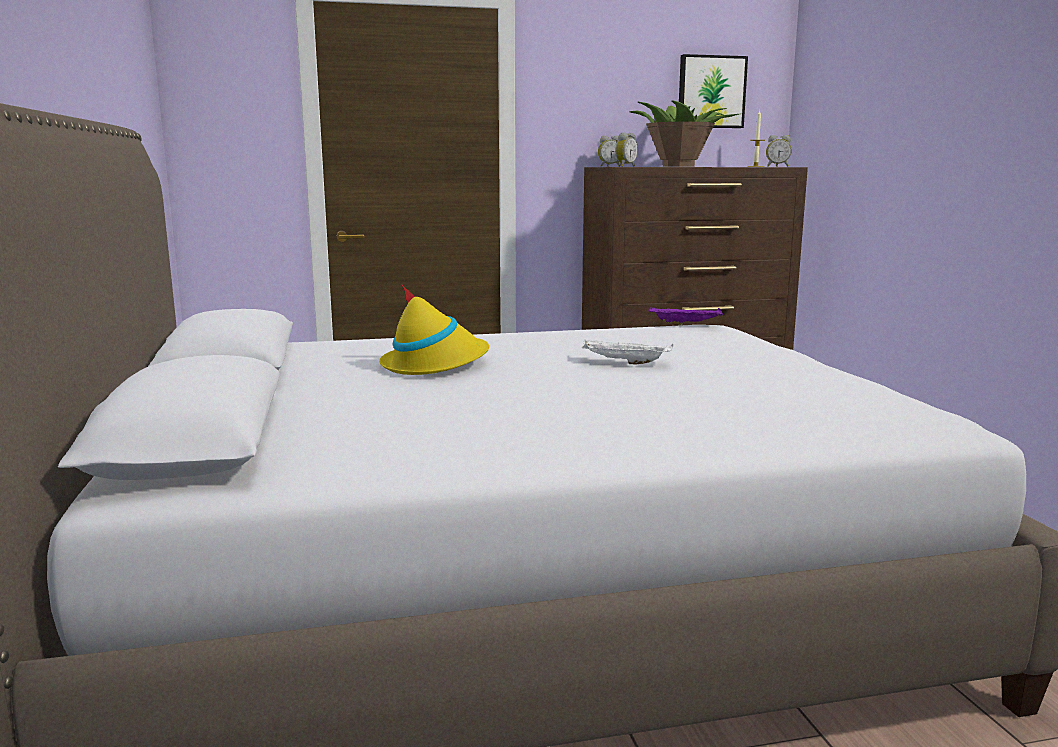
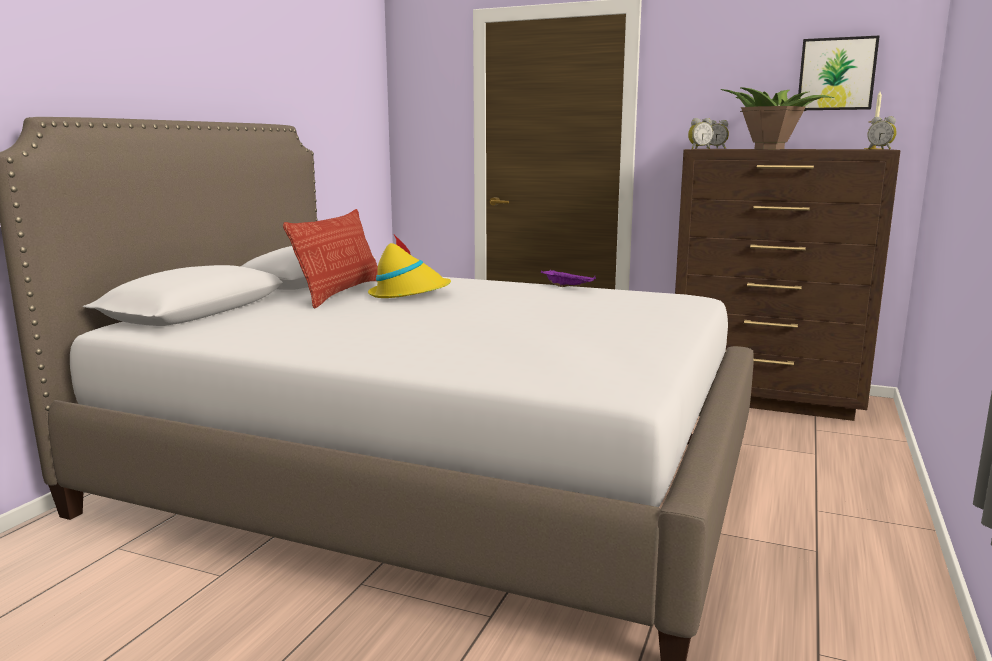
camera: 35 degrees right, 0 degrees up
(340, 376) = (341, 292): none -> pillow
(624, 363) = (529, 310): white tray -> none
(686, 324) = (671, 293): purple tray -> purple tray (568, 287)

